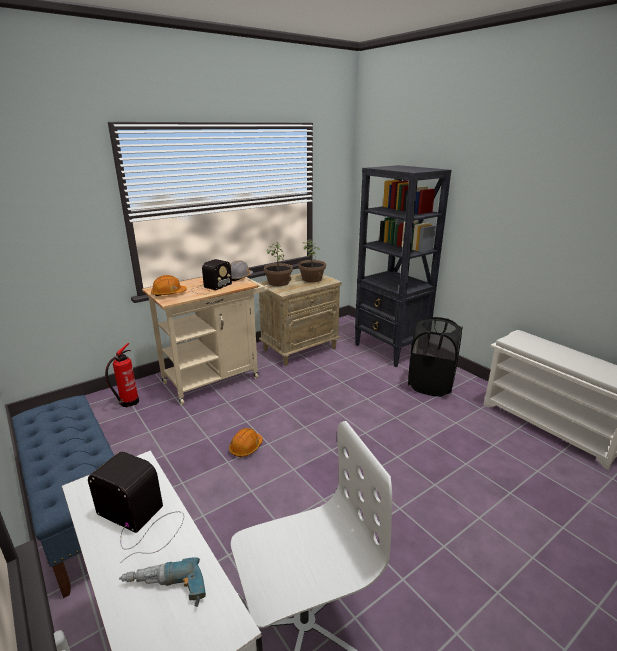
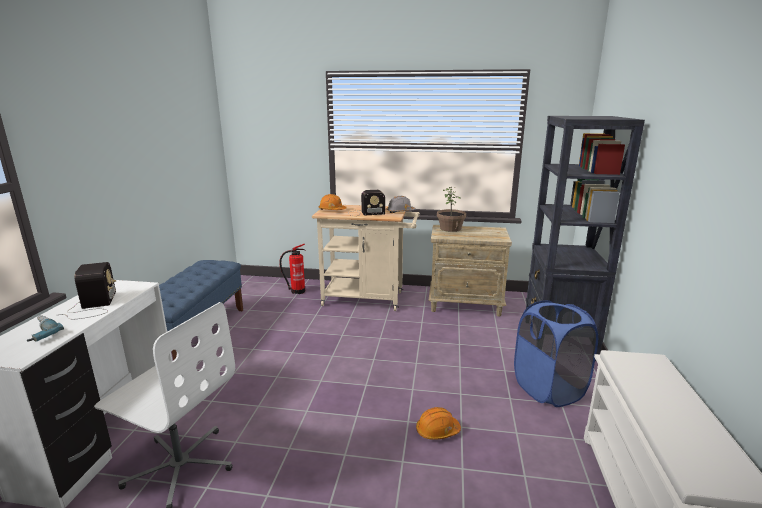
camera: 45 degrees right, 5 degrees down
(246, 448) = (315, 350): orange hard hat -> orange hard hat (437, 431)
(312, 279) = (487, 233): potted plant -> none
(431, 385) = (548, 389): black laundry basket -> blue laundry basket

